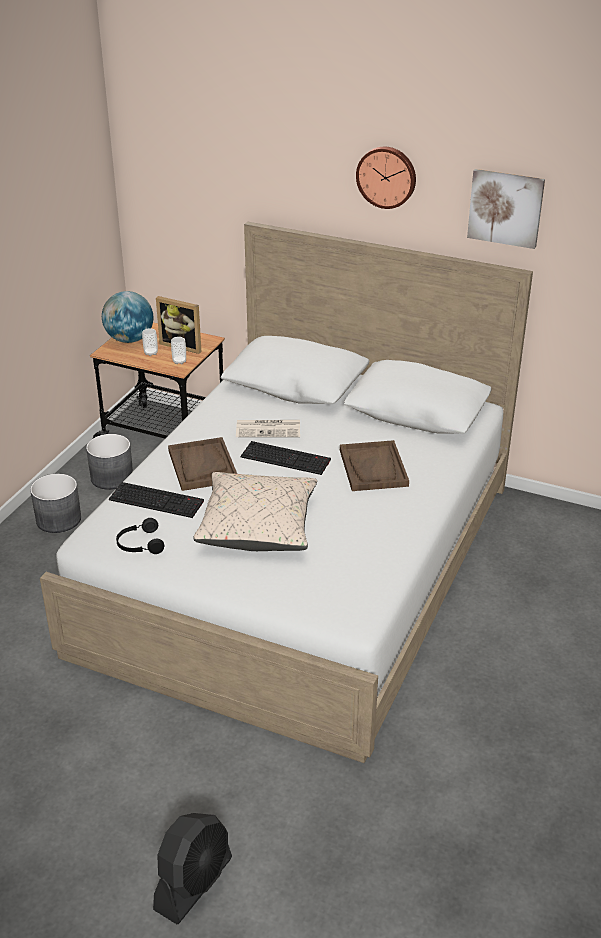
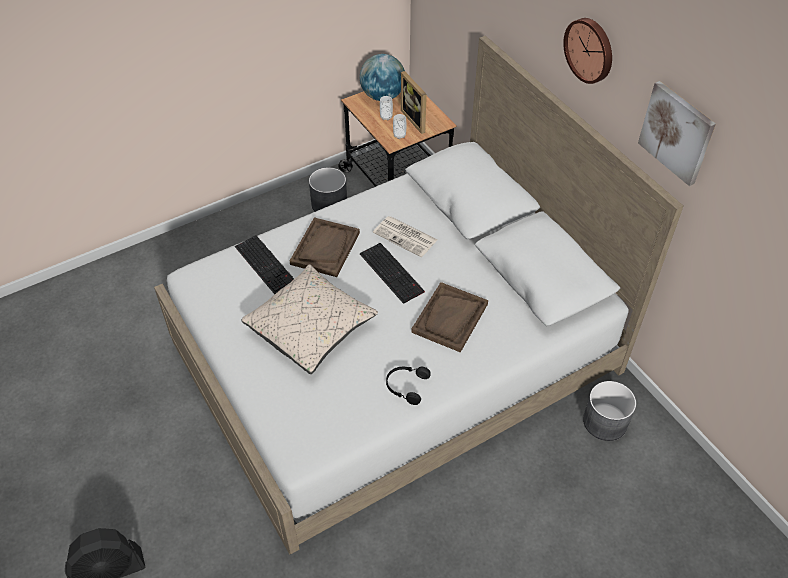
camera: 35 degrees right, 15 degrees up
(59, 519) = (265, 223): grey planter -> grey planter (605, 421)
(139, 544) = (219, 299): black headphones -> black headphones (406, 386)

